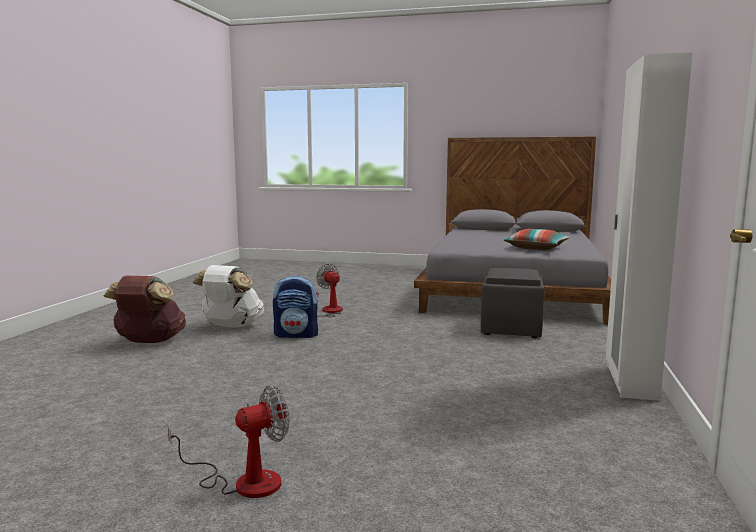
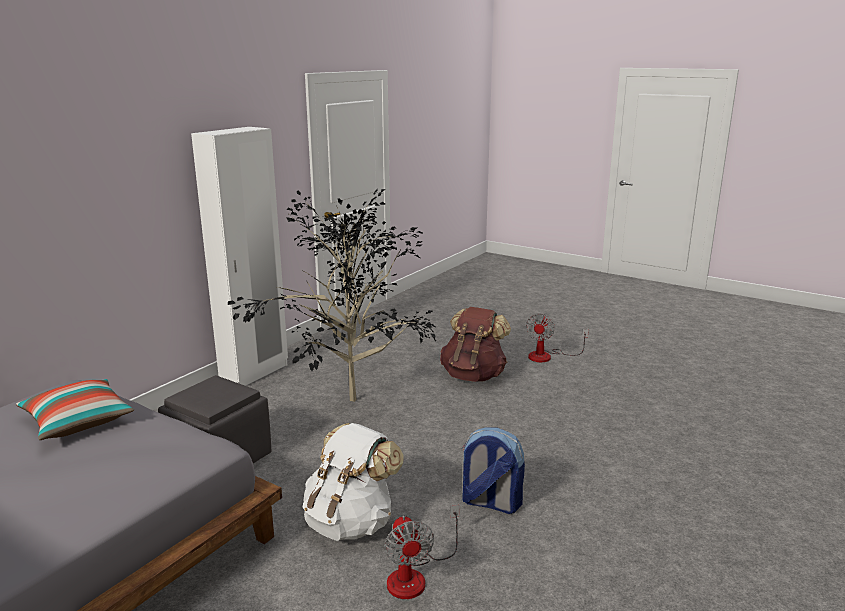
camera: 160 degrees left, 10 degrees up
(149, 341) = (694, 526): brown backpack -> brown backpack (473, 375)
(231, 326) = (586, 553): white backpack -> white backpack (351, 522)
(243, 481) = (547, 356): fan -> fan turned 60 degrees counterclockwise
(474, 375) = (356, 399): none -> potted plant

